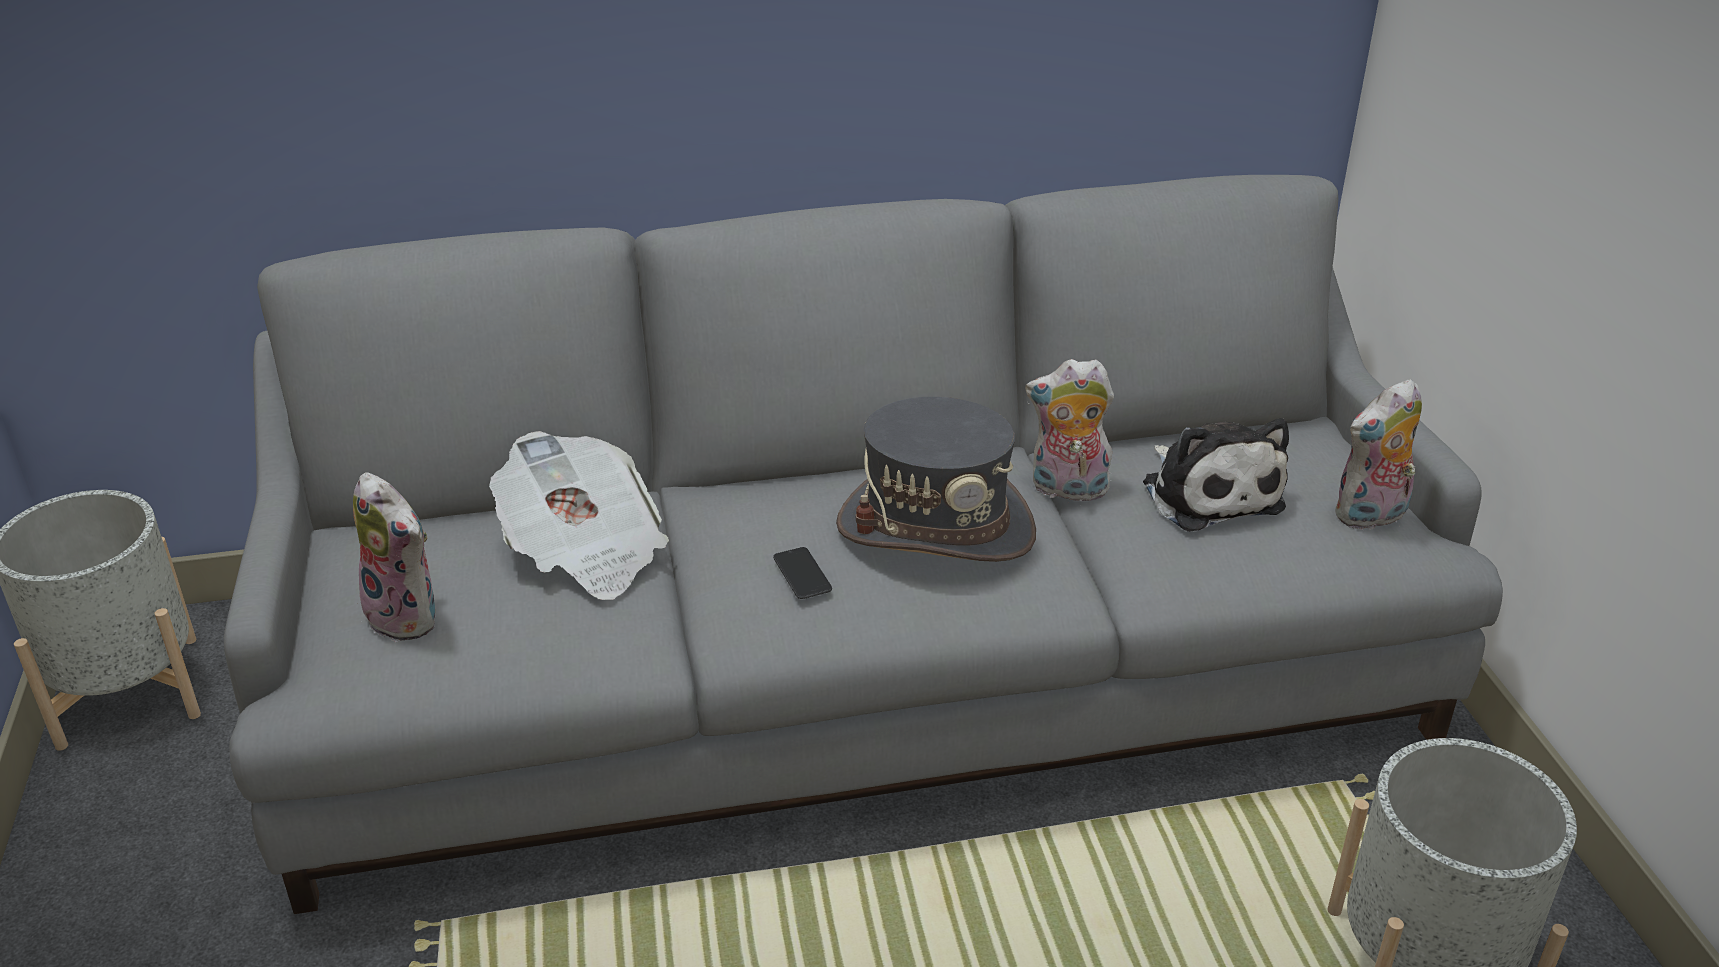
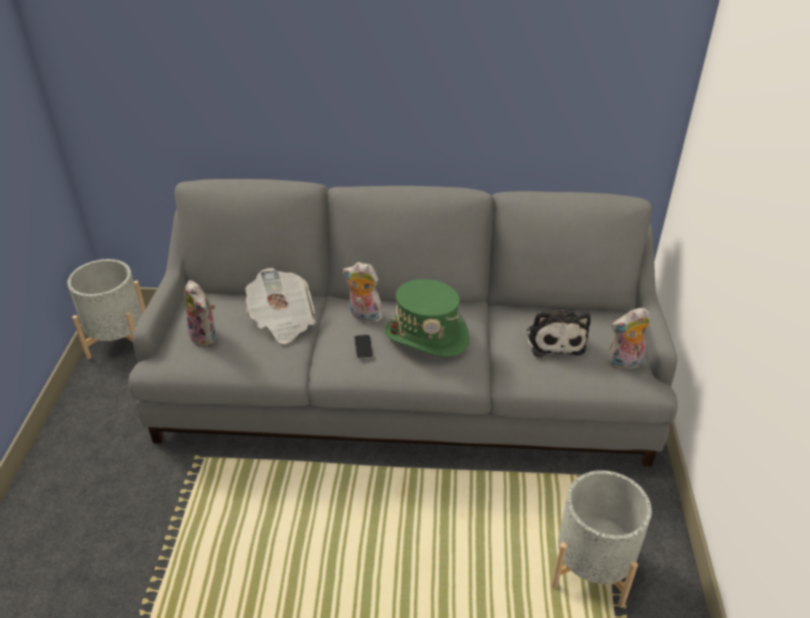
camera: 15 degrees right, 5 degrees up
(936, 528) = (427, 335): grey hat -> green hat
(1067, 490) = (494, 326): plush toy -> plush toy (363, 316)

